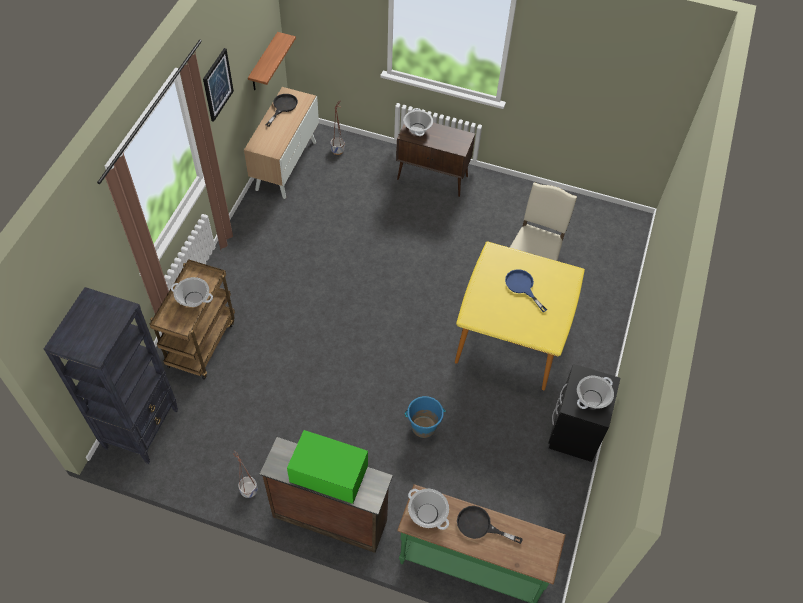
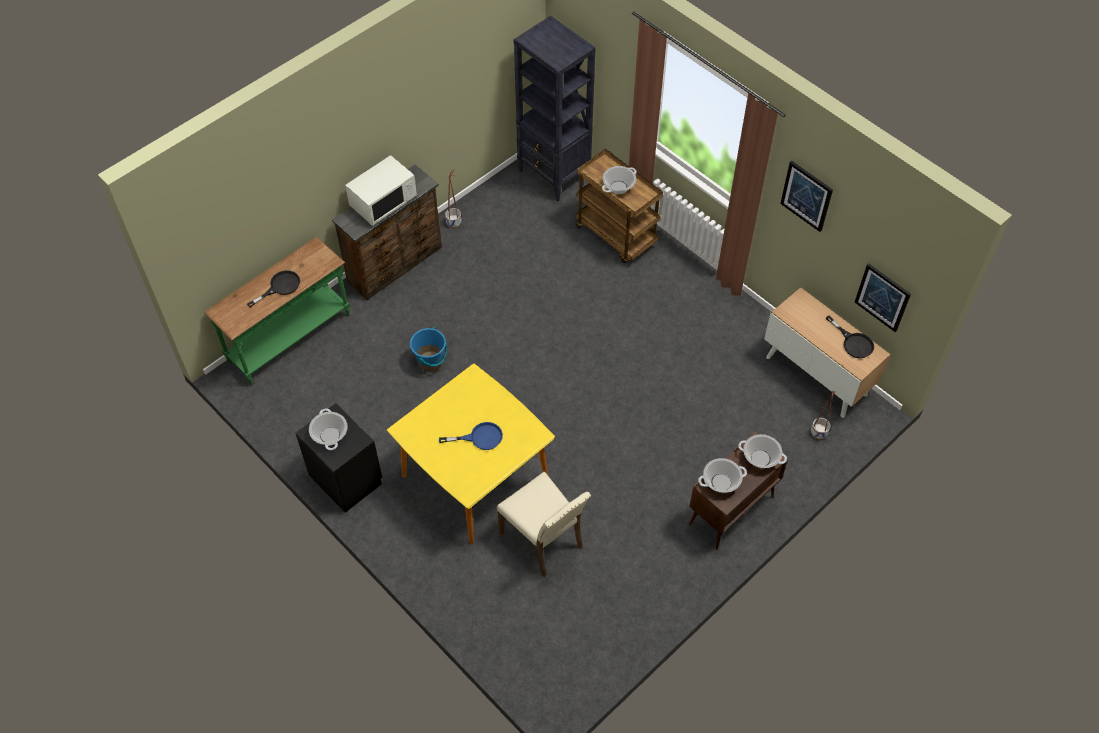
camera: 120 degrees right, 0 degrees up
(264, 63) = (883, 297): shelf -> picture
(328, 475) = (383, 202): green microwave -> white microwave
(427, 513) = (314, 259): cooking pot -> cooking pot (721, 482)

